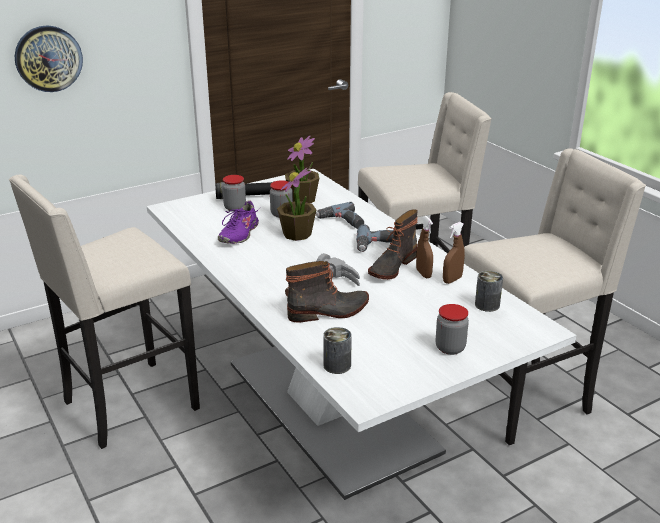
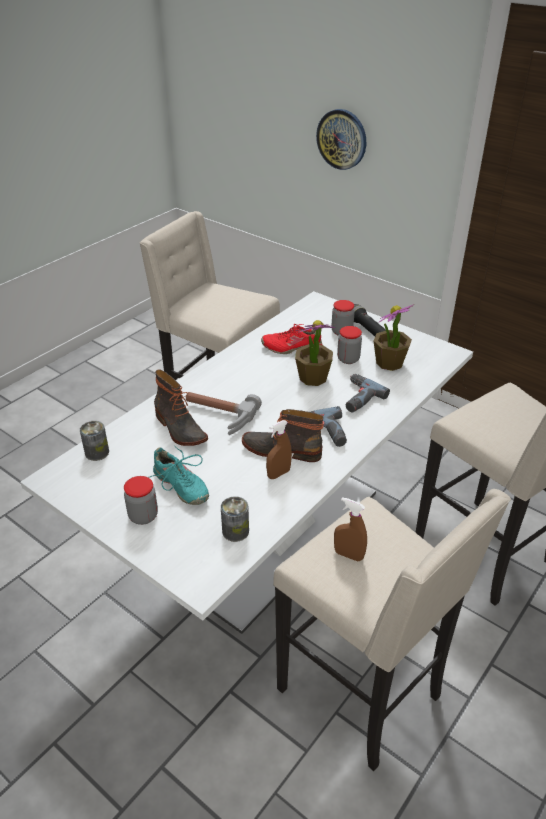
camera: 70 degrees right, 10 degrees up
(238, 234) = (292, 347): purple shoe -> red shoe
(417, 323) = (180, 487): none -> turquoise shoe
(452, 280) = (276, 496): brown spray bottle -> brown spray bottle (348, 555)

